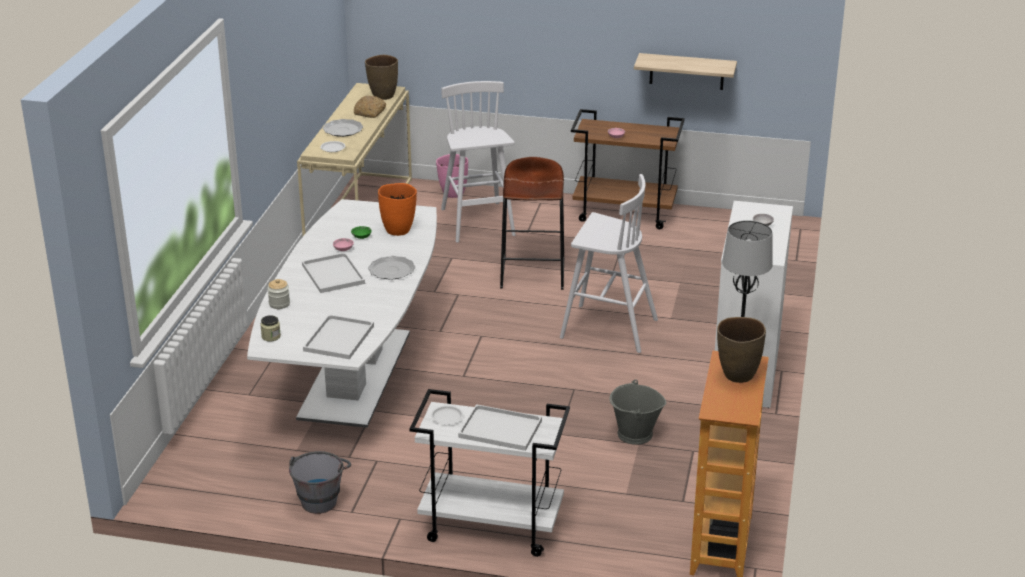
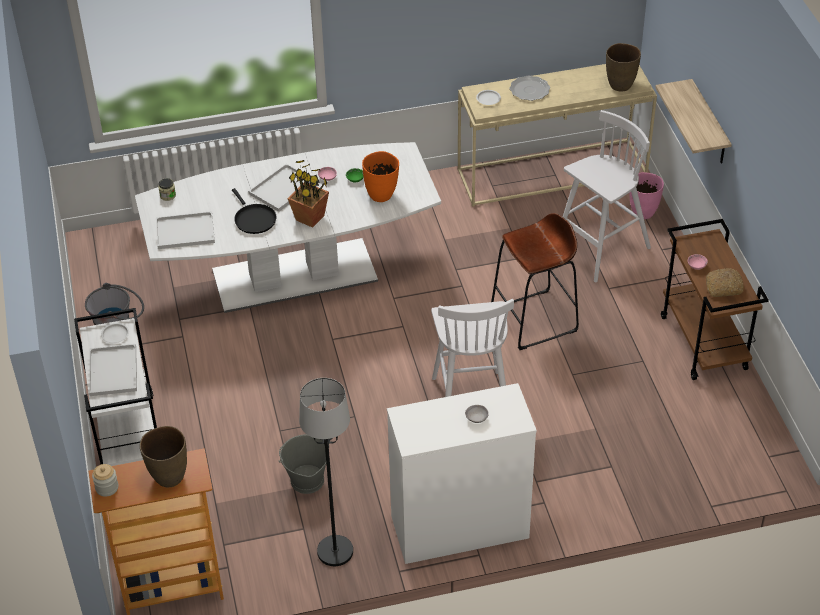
camera: 65 degrees right, 15 degrees up
(279, 304) = (218, 180): jar -> jar (107, 487)
(361, 298) = (254, 219): none -> black frying pan
(370, 112) = (579, 91): bread -> bread (723, 287)
(391, 270) = (310, 217): plate -> potted plant
(686, 71) = (784, 257): shelf -> shelf (709, 124)

